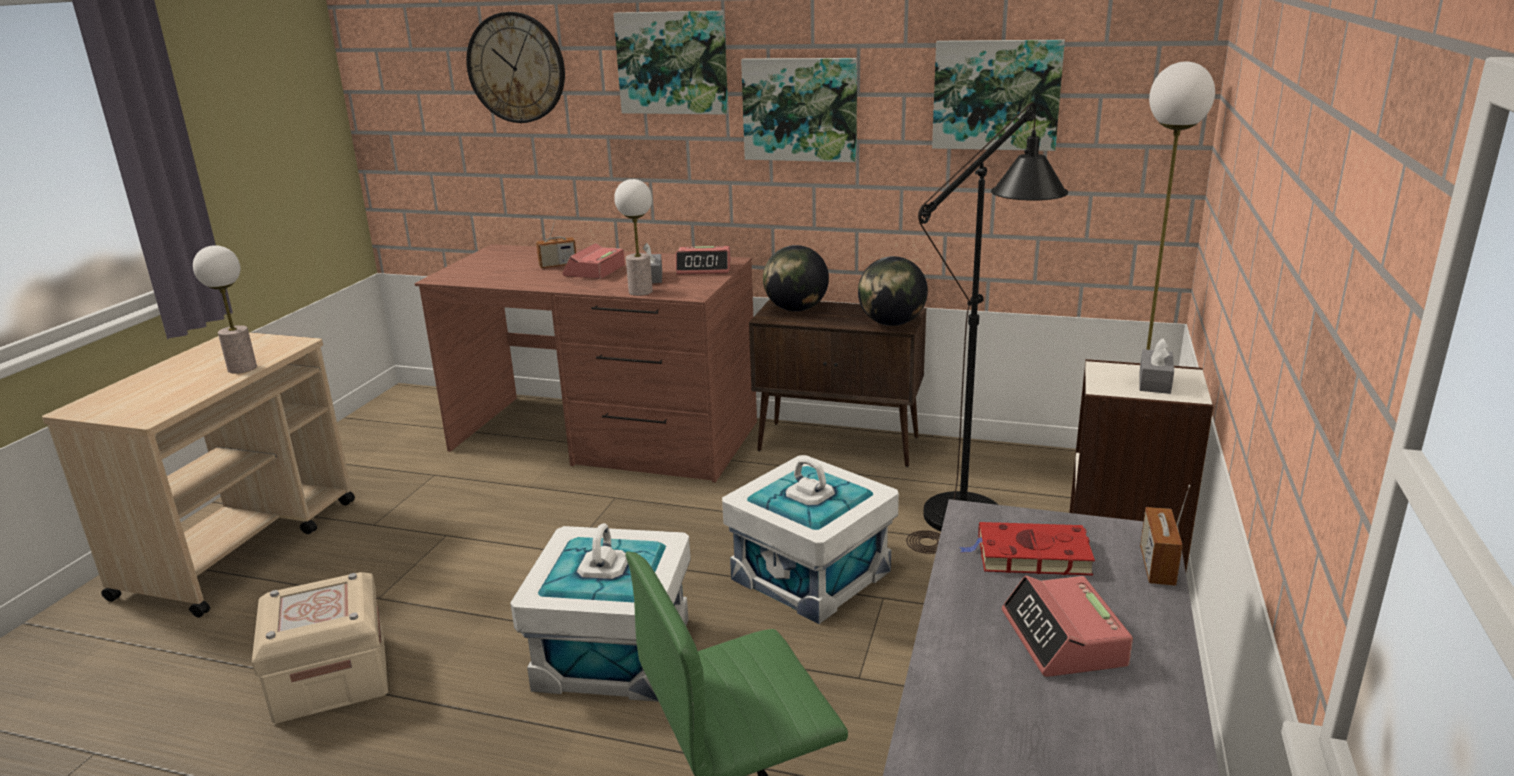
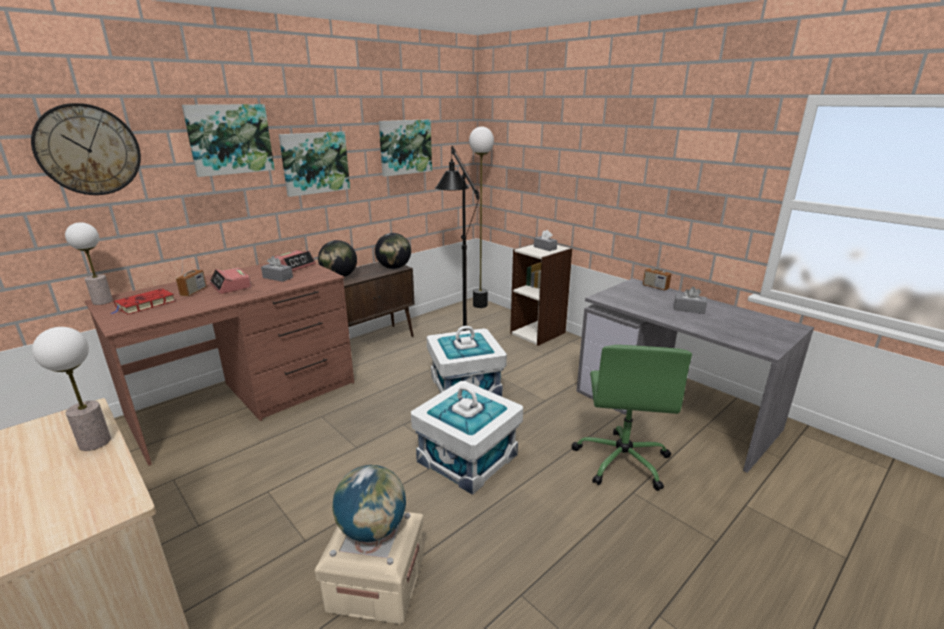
camera: 60 degrees left, 0 degrees up
(321, 602) = (372, 529): none -> globe
(640, 292) = (296, 284): table lamp -> table lamp (102, 302)
(1029, 555) = (635, 298): red book -> red book (144, 305)
(1063, 639) = (689, 309): alarm clock -> grey tissue box

